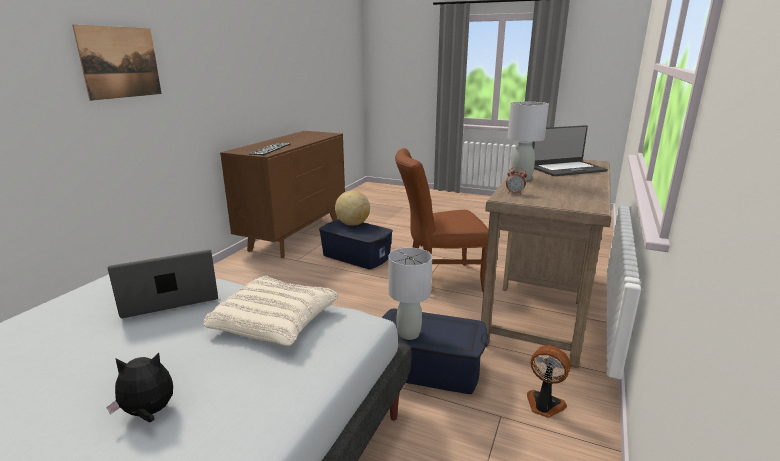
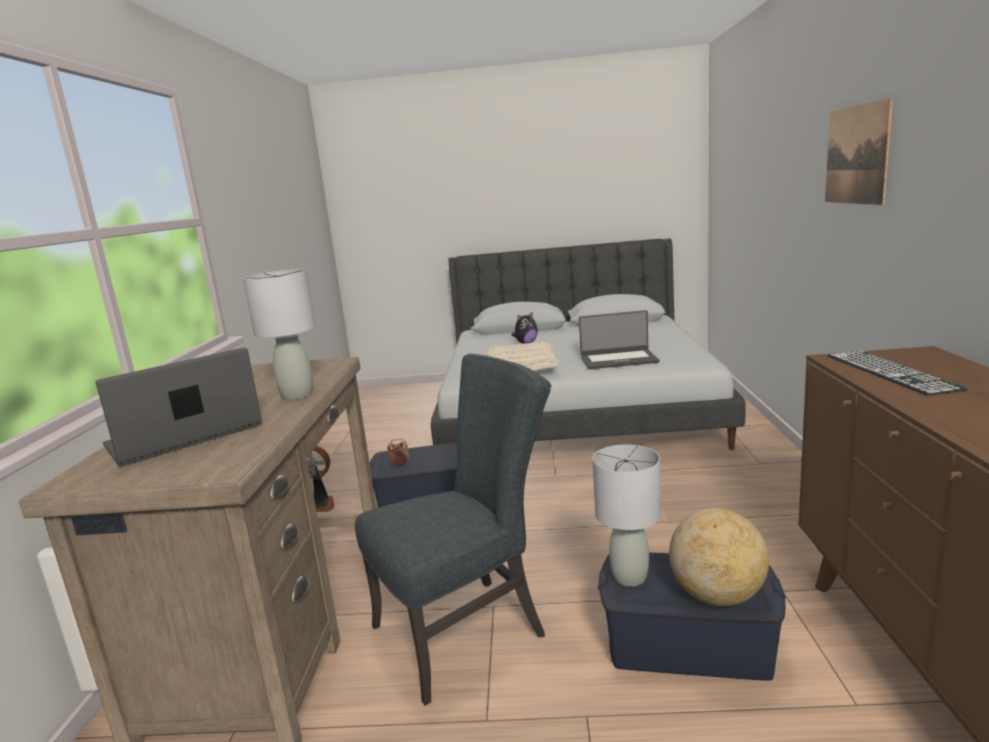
camera: 160 degrees right, 5 degrees down
(170, 298) = (618, 360): laptop -> laptop turned 45 degrees clockwise
(408, 334) = (444, 450): grey table lamp -> grey table lamp (630, 577)
(438, 280) = (468, 628): brown chair -> grey chair
(514, 193) = (320, 369): alarm clock -> alarm clock (400, 466)

